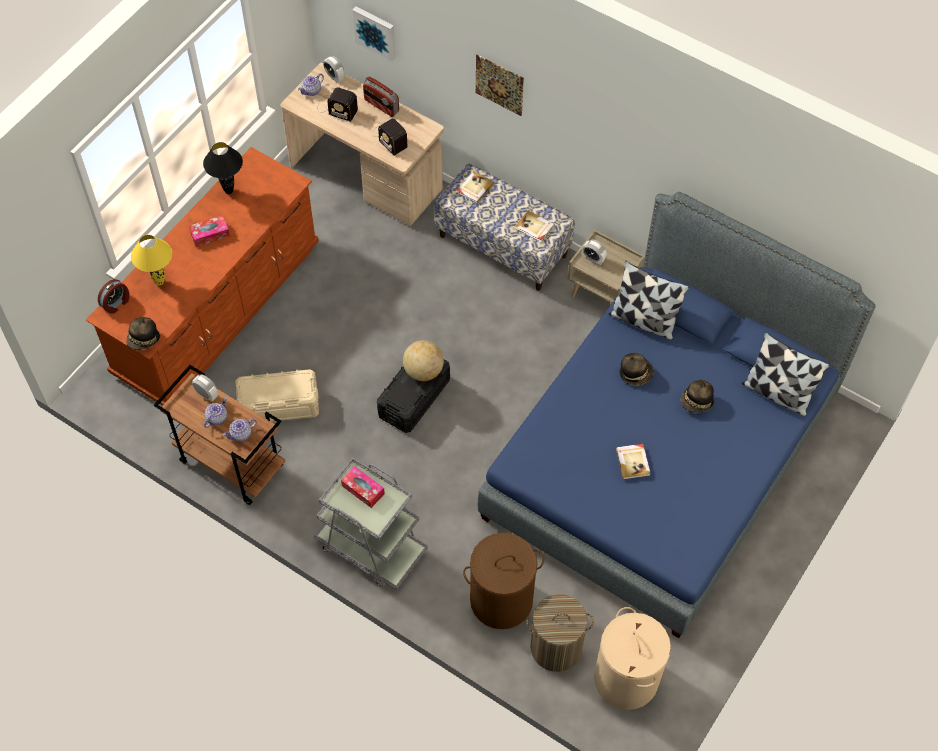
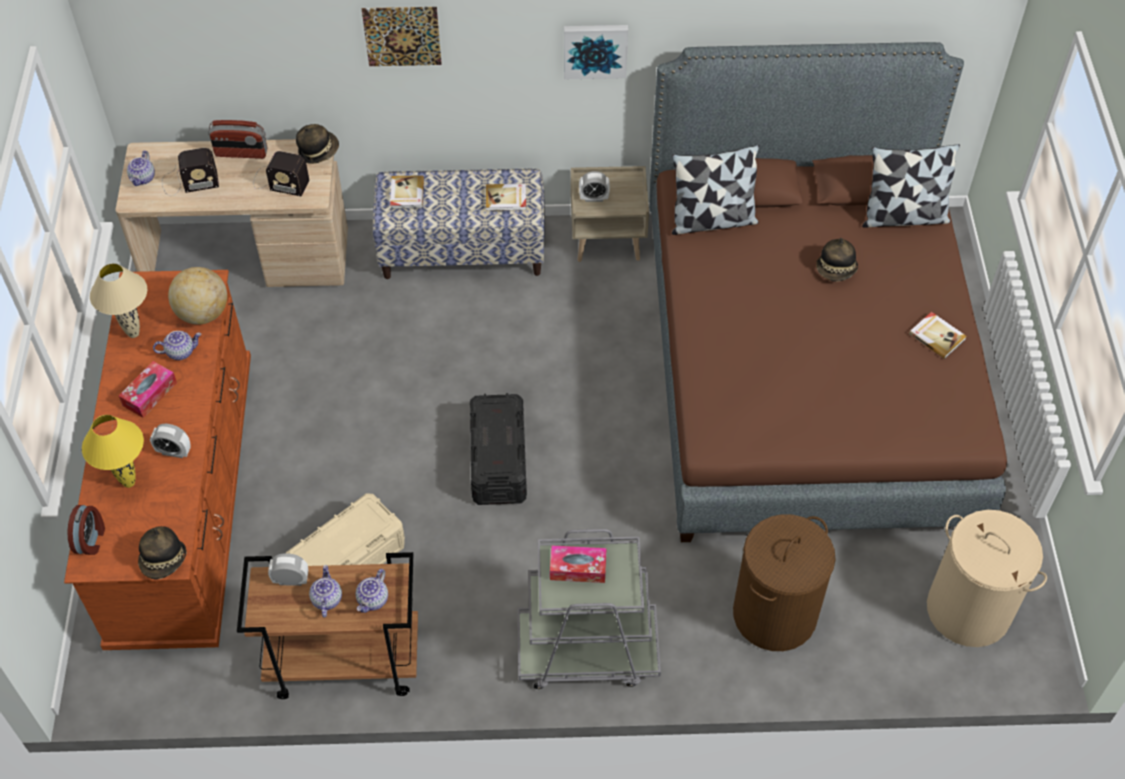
camera: 35 degrees left, 5 degrees down
(228, 191) = (133, 334): black table lamp -> beige table lamp
(246, 218) = (181, 351): none -> teapot
(334, 77) = (158, 150): alarm clock -> alarm clock (174, 452)
(375, 32) = (202, 56): picture -> picture (595, 49)
(423, 371) = (499, 419): globe -> globe (203, 313)
(555, 647) = (872, 626): laundry basket -> none
(633, 462) = (829, 364): book -> book (937, 336)
(635, 373) = (752, 276): hat -> hat (318, 151)
(659, 456) = (804, 367): blue bed -> brown bed

